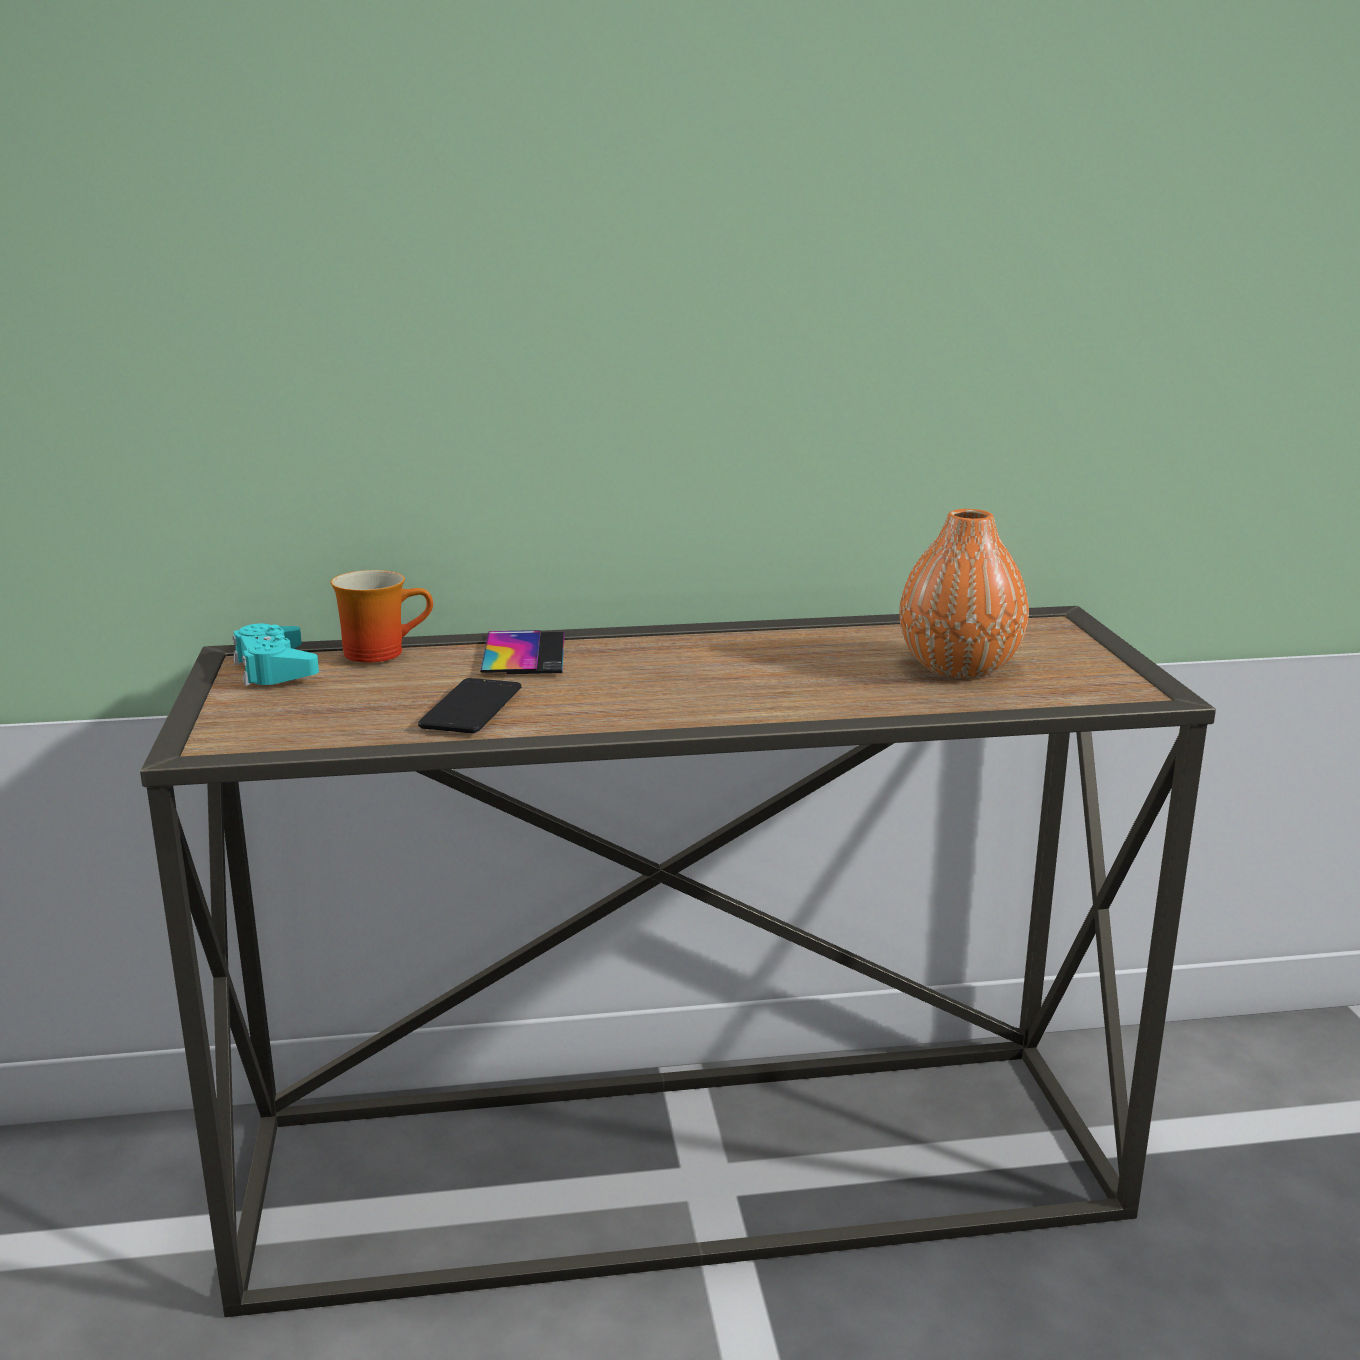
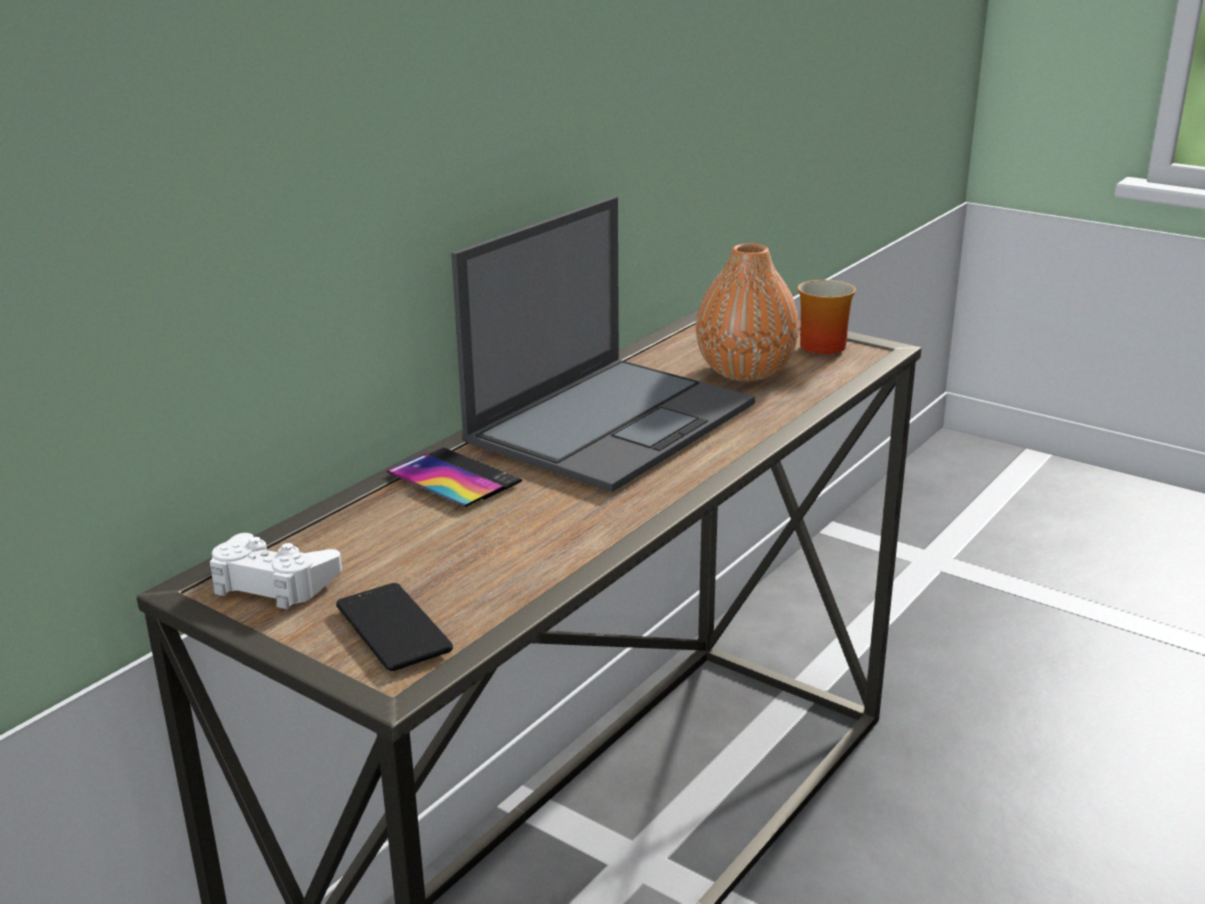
camera: 45 degrees left, 5 degrees up
(275, 668) = (272, 582): turquoise game controller -> white game controller
(381, 651) = (331, 526): mug -> mug (822, 344)
(471, 707) = (526, 538): phone -> phone (393, 628)
(735, 660) = (613, 421): none -> laptop

